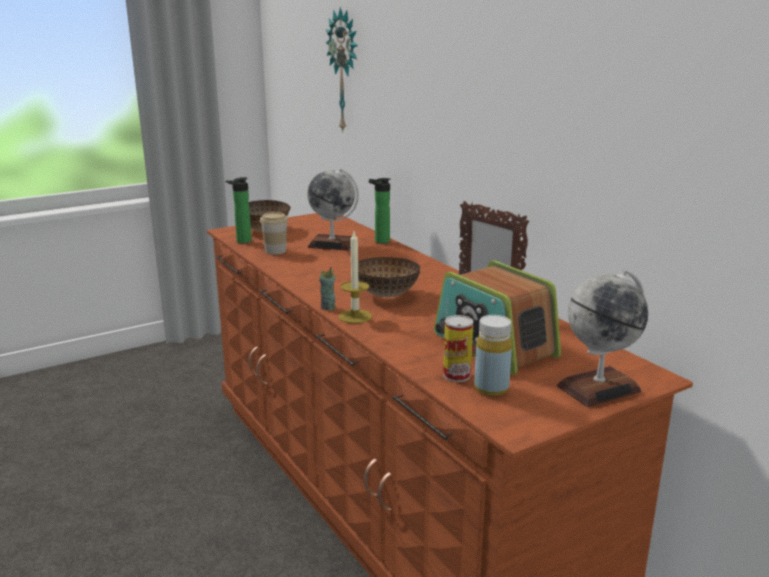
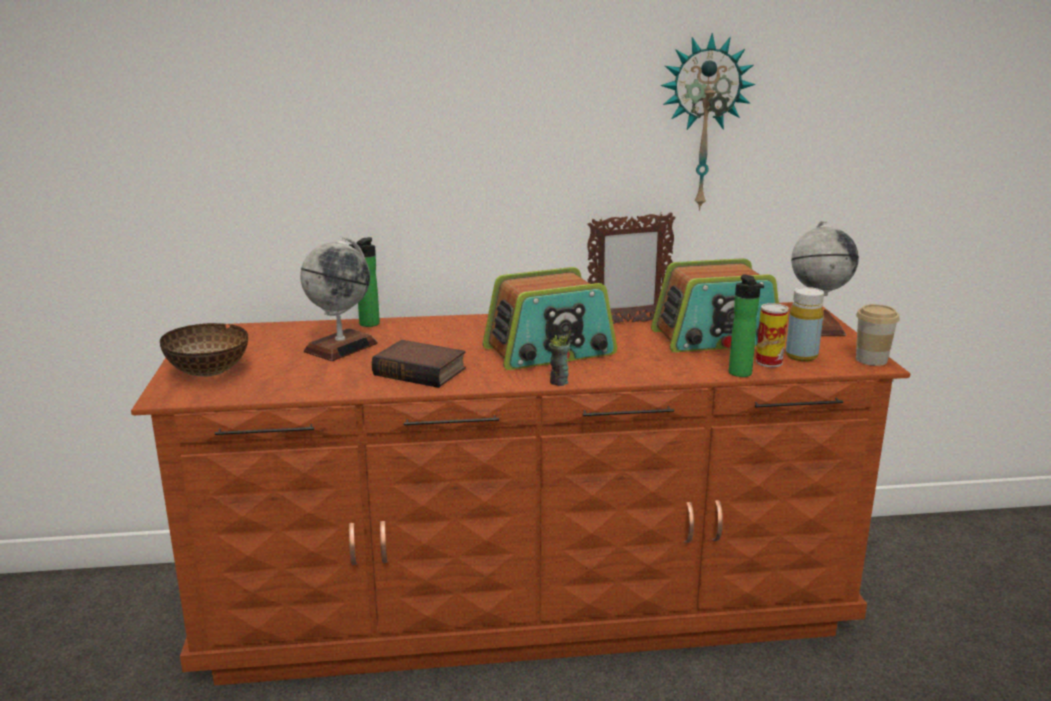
camera: 65 degrees left, 0 degrees up
(241, 241) = (240, 393): bottle -> bottle (741, 374)
(275, 251) = (318, 379): cup -> cup (871, 360)
(312, 269) = (422, 371): none -> book
(346, 71) = (195, 108): wall clock -> wall clock (703, 123)
(355, 316) = (598, 375): candle -> none
(387, 295) = (550, 351): bowl -> radio

